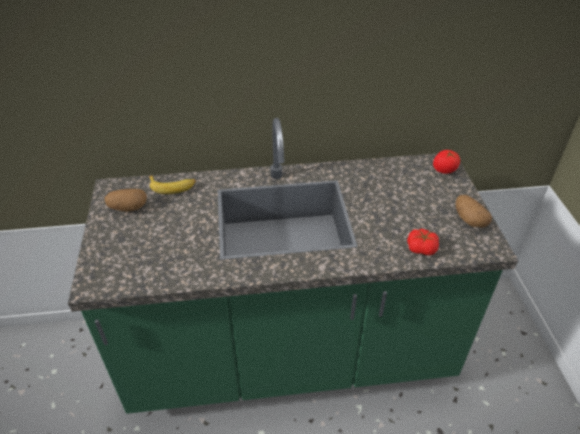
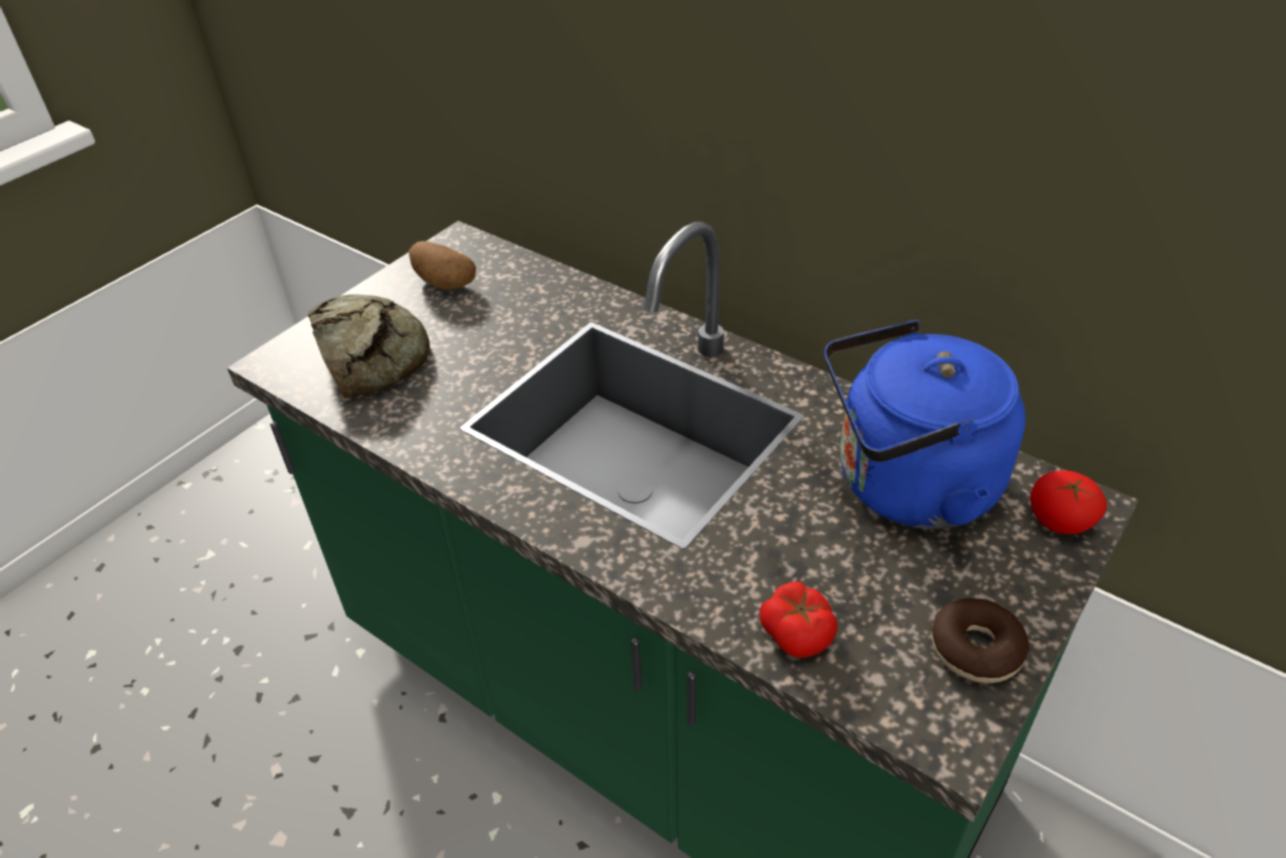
camera: 45 degrees right, 0 degrees up
(135, 255) = (368, 353): none -> bread
(172, 187) = (536, 283): banana -> none
(394, 184) = (906, 486): none -> blue kettle
(468, 219) = (976, 649): potato -> donut

